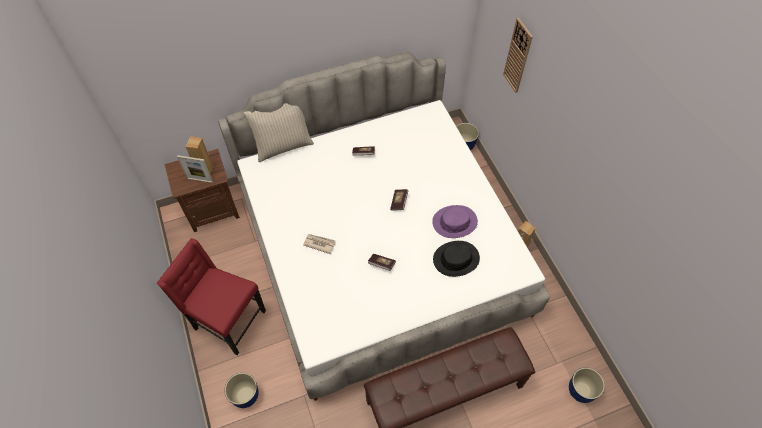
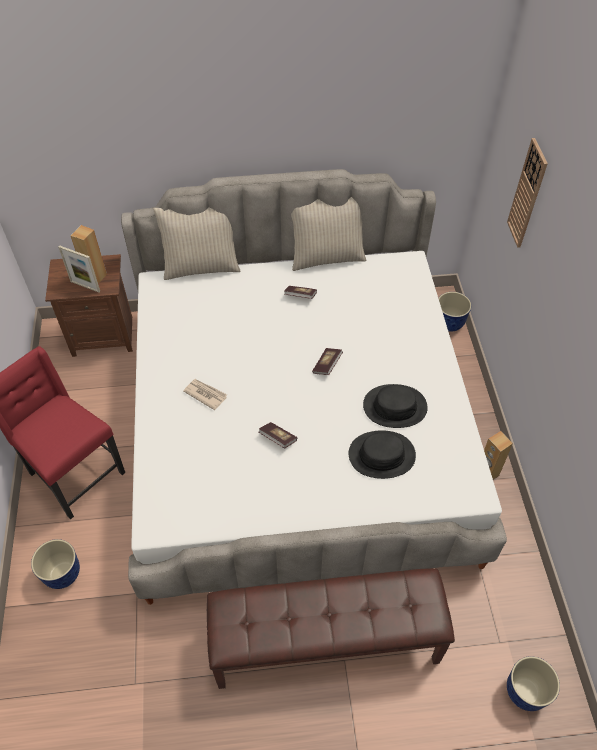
camera: 15 degrees right, 5 degrees down
(373, 119) = (327, 257): none -> beige pillow
(454, 222) = (394, 406): purple hat -> black hat

